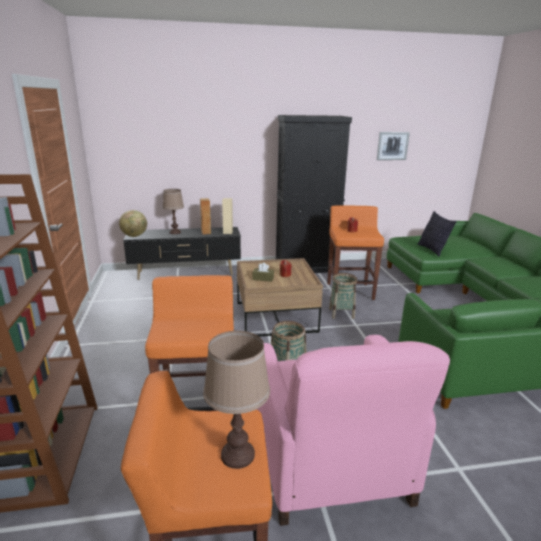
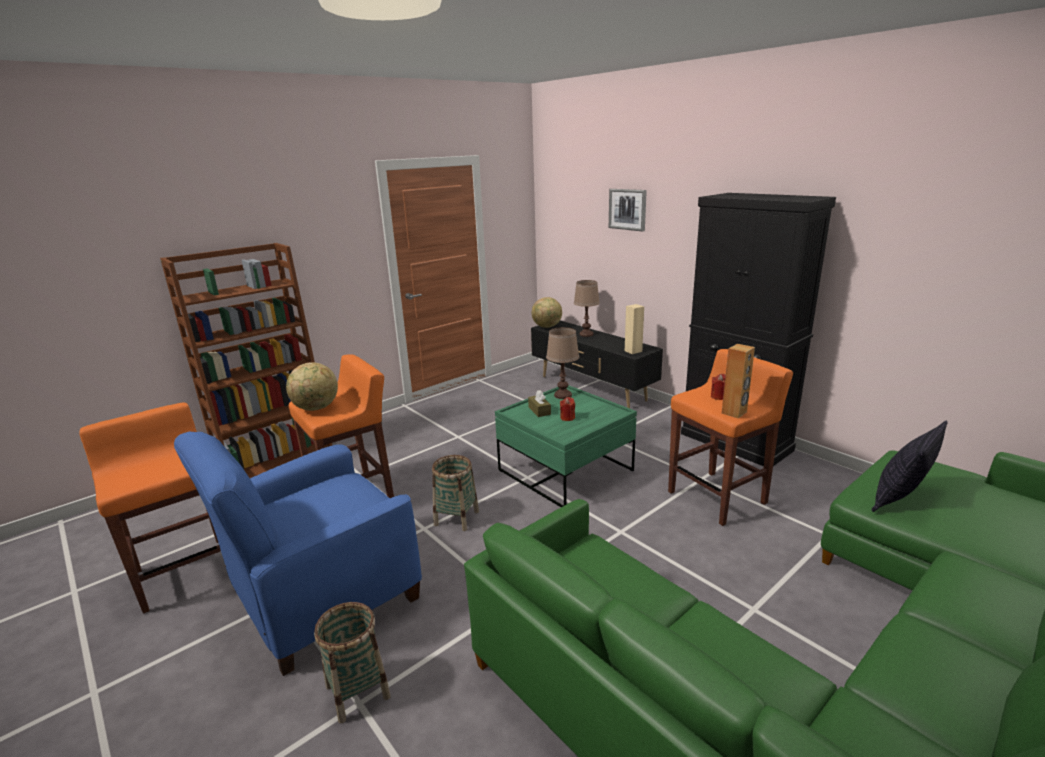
camera: 60 degrees right, 0 degrees up
(192, 332) = (316, 408): none -> globe
(206, 233) = (612, 344): brown speaker -> brown speaker (734, 412)
(238, 455) = (146, 476): brown table lamp -> brown table lamp (563, 395)
(276, 317) = (565, 470): brown coffee table -> green coffee table
(331, 463) = (322, 595): pink armchair -> blue armchair
(341, 313) = (637, 511): basket -> basket (358, 691)
(392, 146) = (955, 264): picture -> picture (627, 209)

